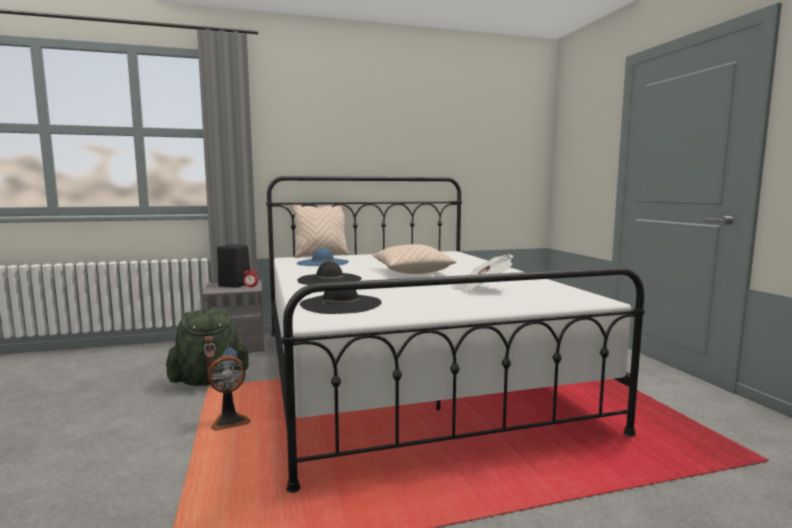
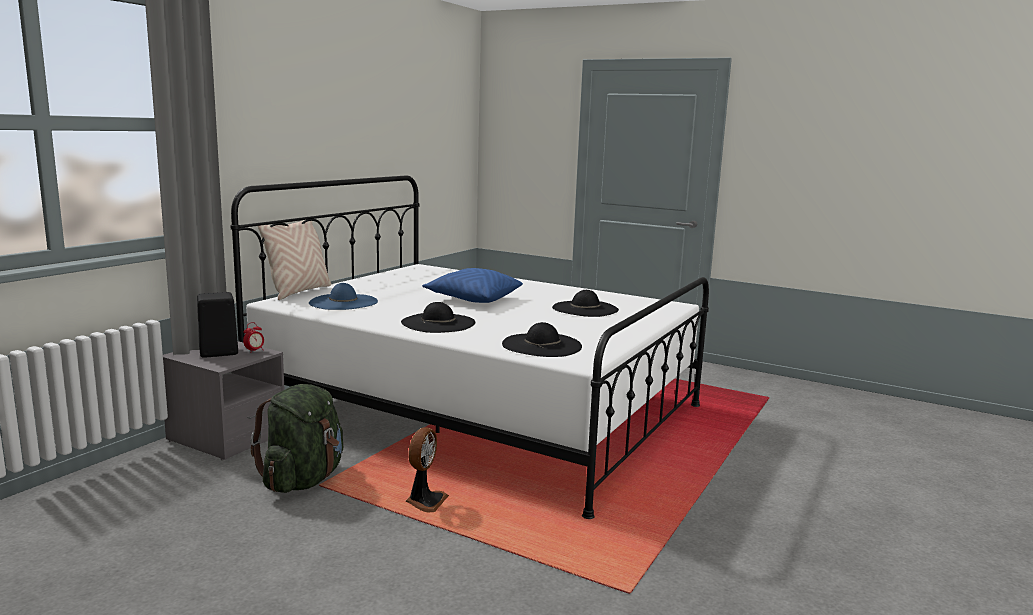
camera: 45 degrees left, 5 degrees up
(411, 271) = (473, 299): beige pillow -> blue pillow
(481, 289) = (585, 309): newspaper -> black hat

